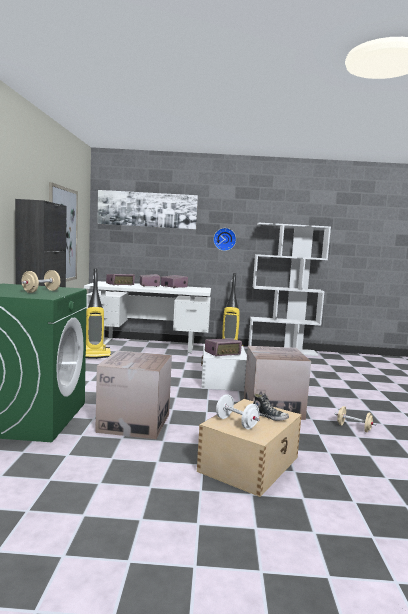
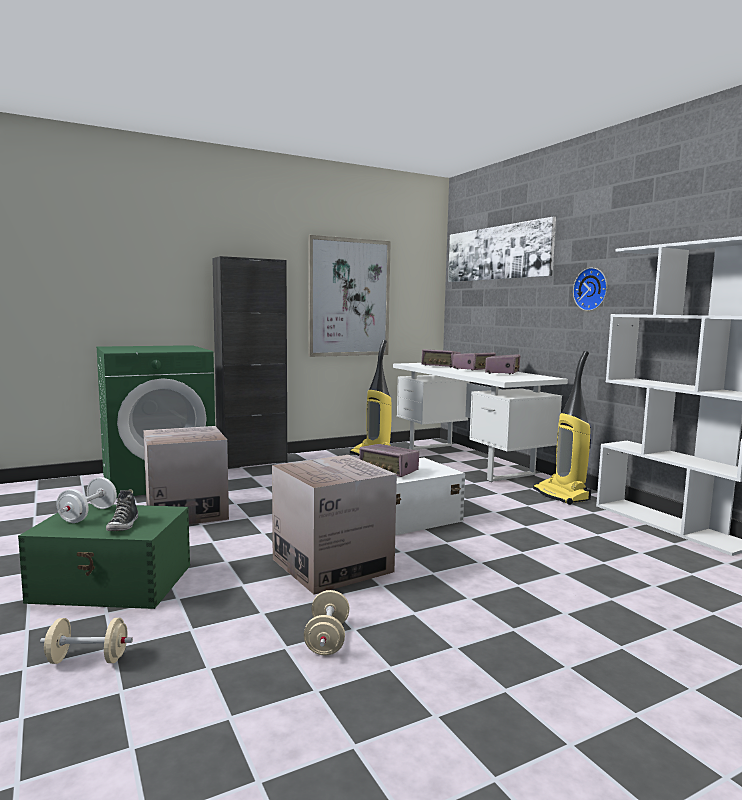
camera: 60 degrees right, 0 degrees up
(41, 291) = (154, 349): beige dumbbell -> beige dumbbell (87, 659)
(250, 464) = (113, 583): beige storage box -> green storage box

